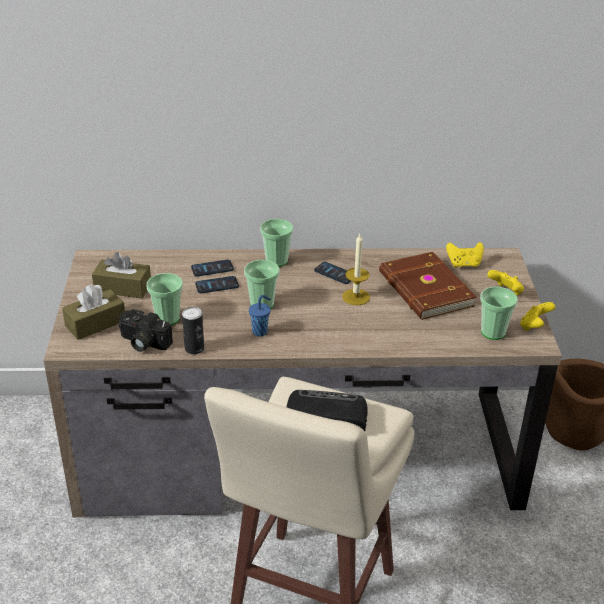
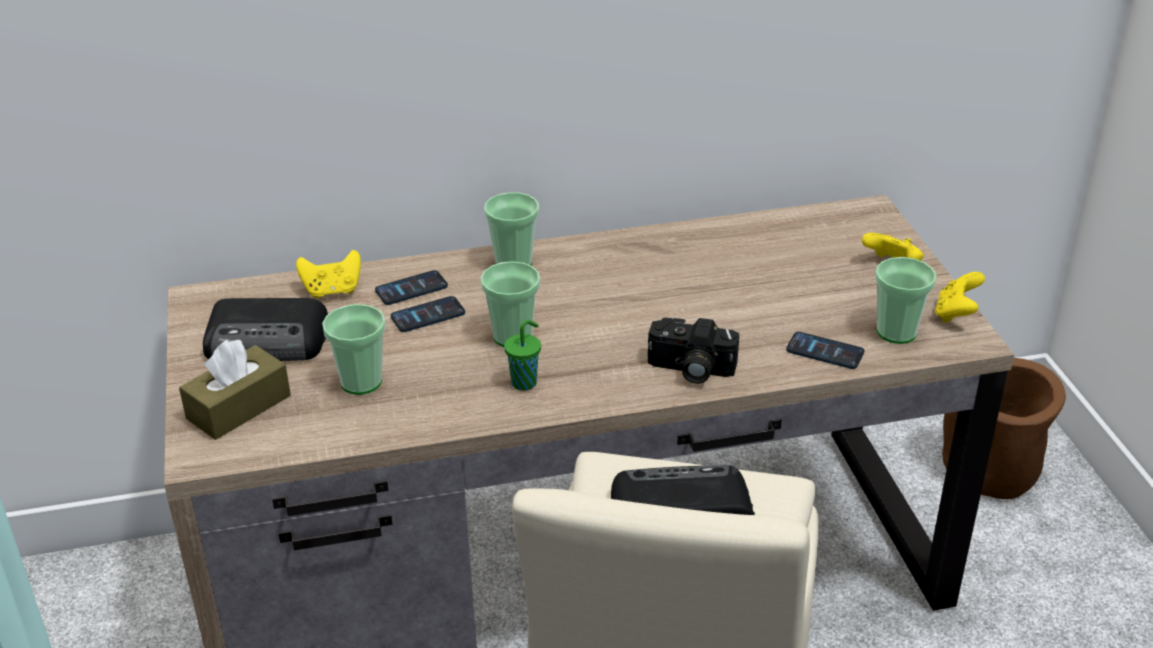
camera: 10 degrees left, 0 degrees up
(123, 288) = (268, 340): brown tissue box -> radio
(143, 342) = (331, 428): camera -> camera (690, 369)
(194, 348) = (422, 426): can -> none
(260, 331) = (525, 382): blue cup -> green cup
(335, 273) = (615, 271): phone -> phone (825, 351)
(356, 297) = (661, 304): candle -> none
(424, 290) = (766, 279): brown book -> none
(464, 264) = (812, 230): yellow game controller -> yellow game controller (332, 291)

